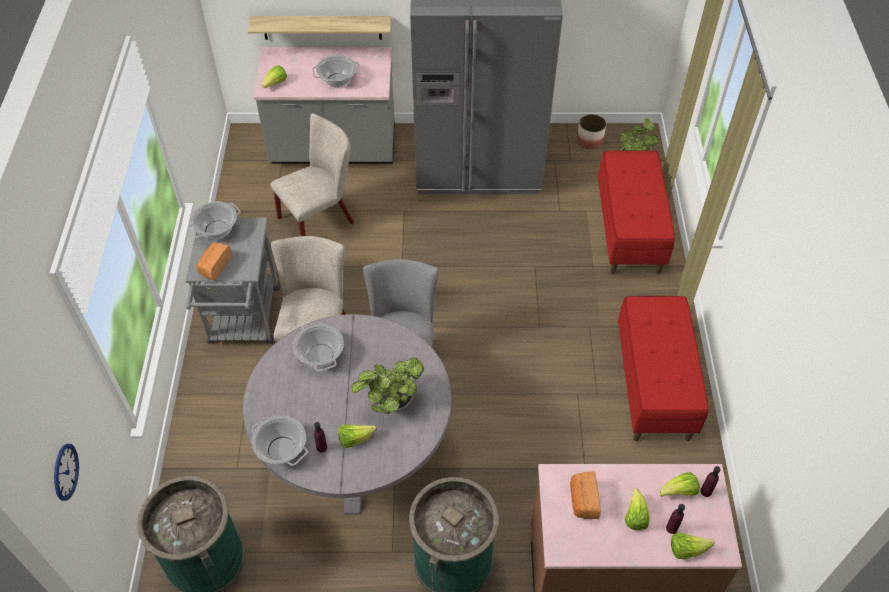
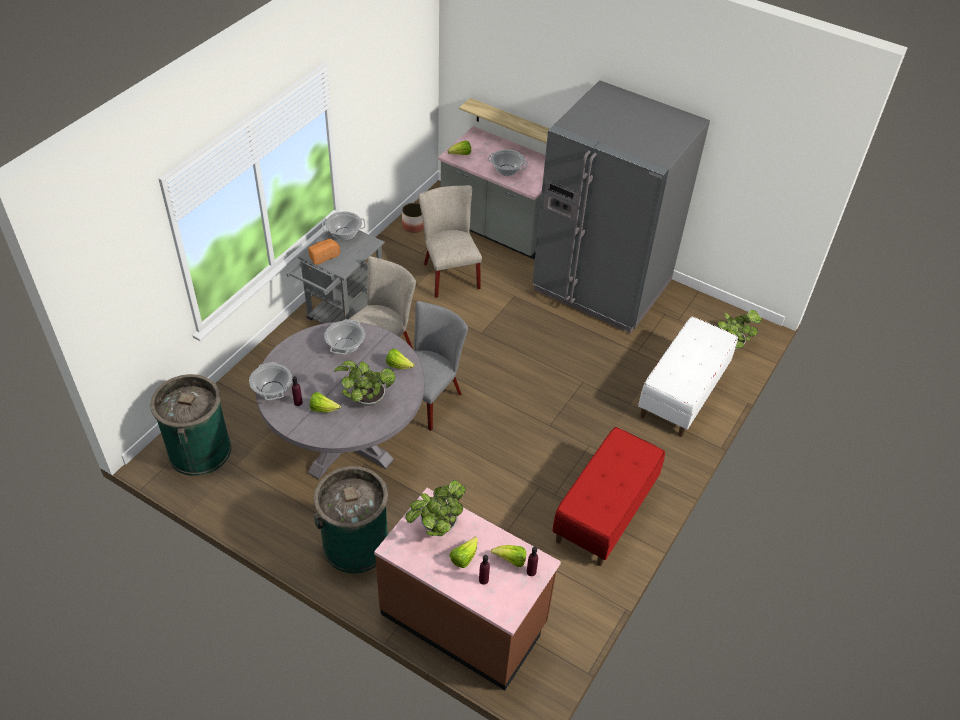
camera: 30 degrees right, 5 degrees down
(65, 472) = (109, 312): wall clock -> none
(320, 219) = (449, 273): beige chair -> beige chair turned 105 degrees counterclockwise
(583, 500) = (436, 526): bread -> potted plant
(590, 141) = (707, 312): planter -> planter (414, 226)
(629, 231) = (683, 393): red bench -> white bench
(686, 549) = (482, 599): lettuce -> lettuce (398, 365)

